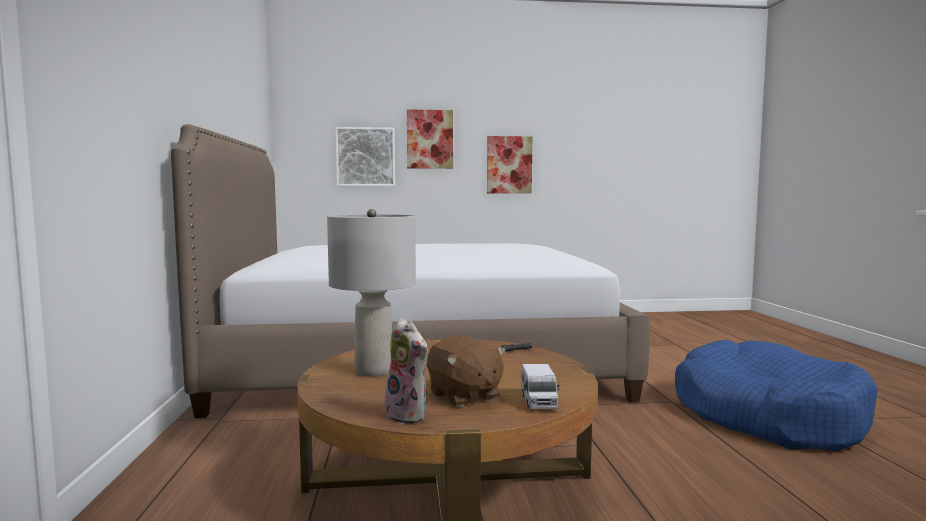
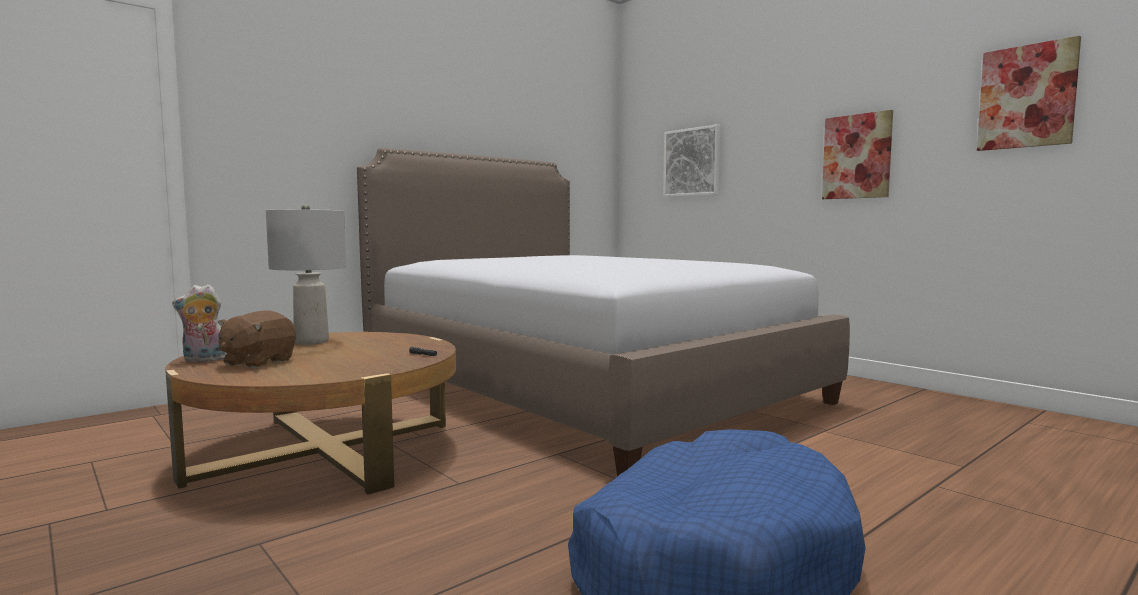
camera: 55 degrees right, 0 degrees up
(409, 415) = (203, 360): plush toy -> plush toy turned 60 degrees clockwise
(430, 139) = (757, 133): picture -> picture (1027, 96)
(538, 401) = (254, 376): toy truck -> none

